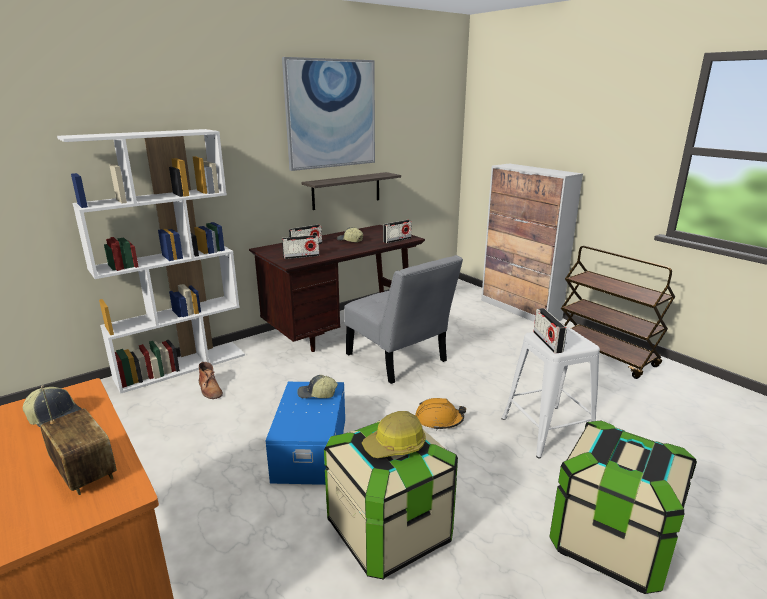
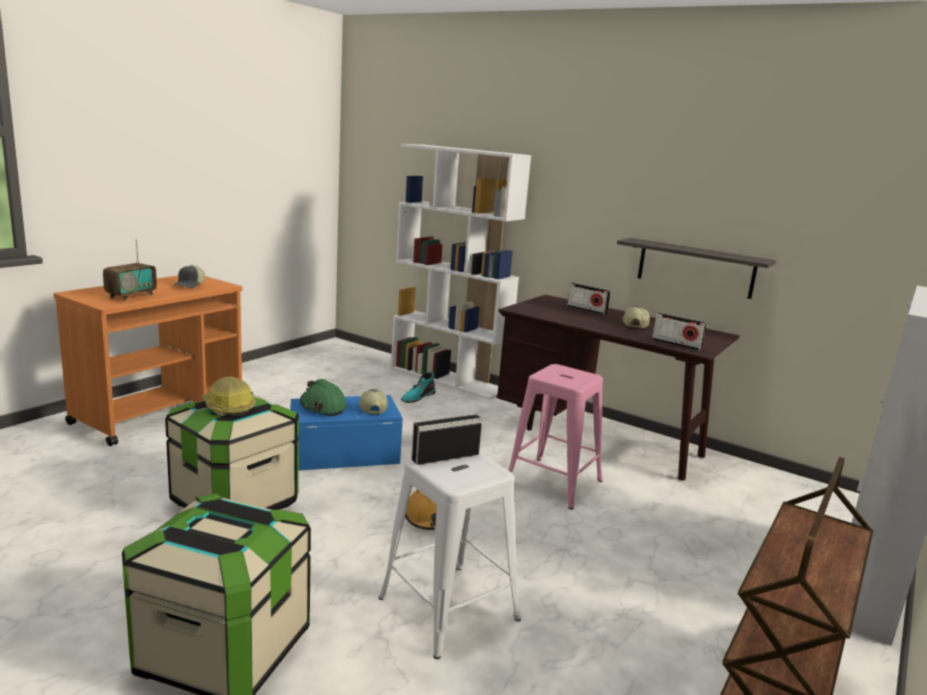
camera: 70 degrees right, 5 degrees down
(210, 389) = (417, 397): brown boot -> turquoise boot
(299, 421) = (323, 406): none -> green hard hat
(301, 256) = (545, 311): radio -> none
(331, 114) = (692, 158): picture -> none
(399, 360) = (553, 482): grey chair -> pink stool

